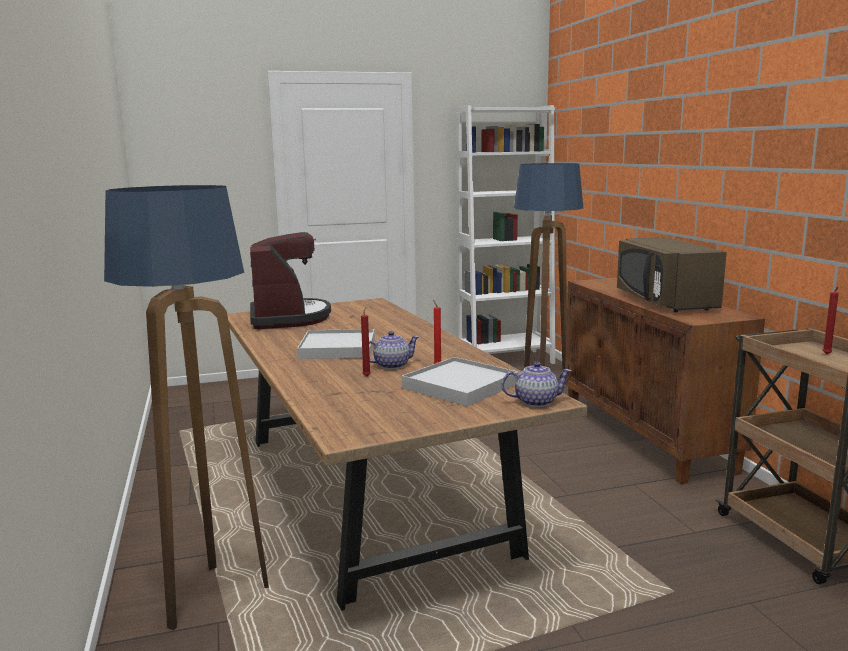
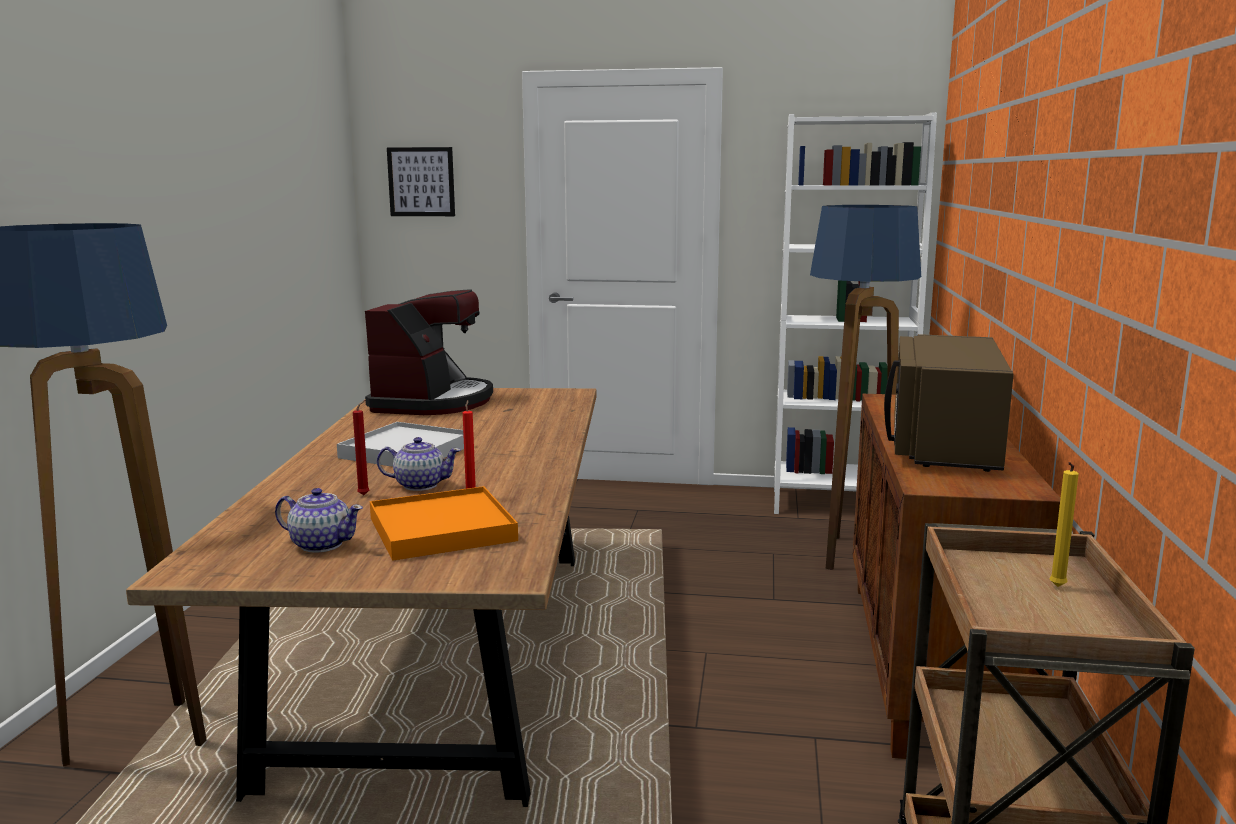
camera: 25 degrees right, 0 degrees up
(188, 155) = (421, 182): none -> picture
(460, 385) = (442, 529): white tray -> orange tray
(535, 402) = (487, 572): teapot -> teapot (321, 544)
(827, 355) = (1056, 587): red candle -> yellow candle

